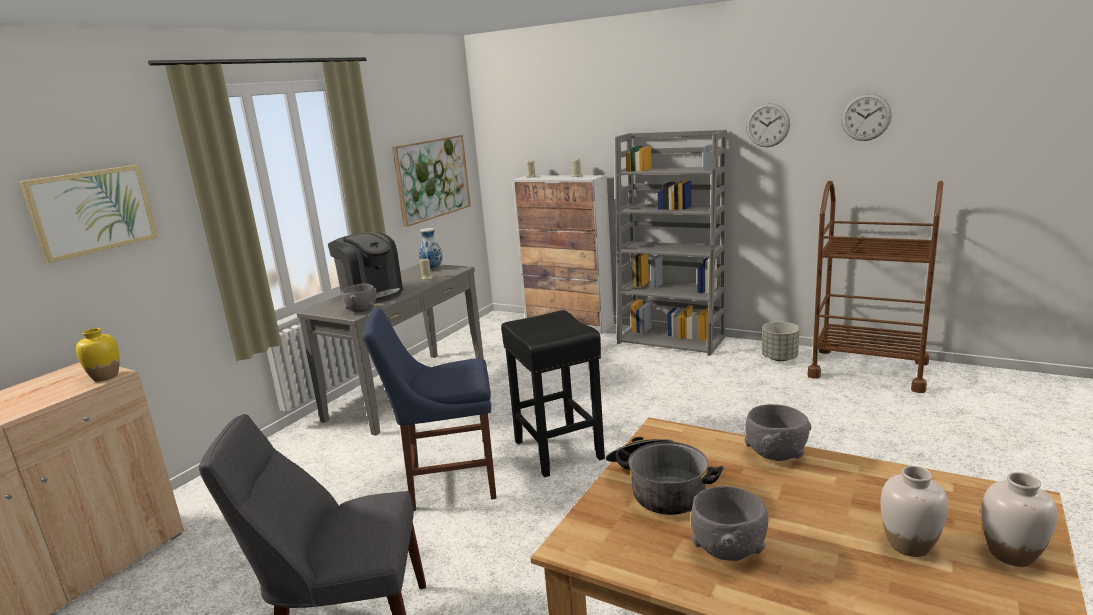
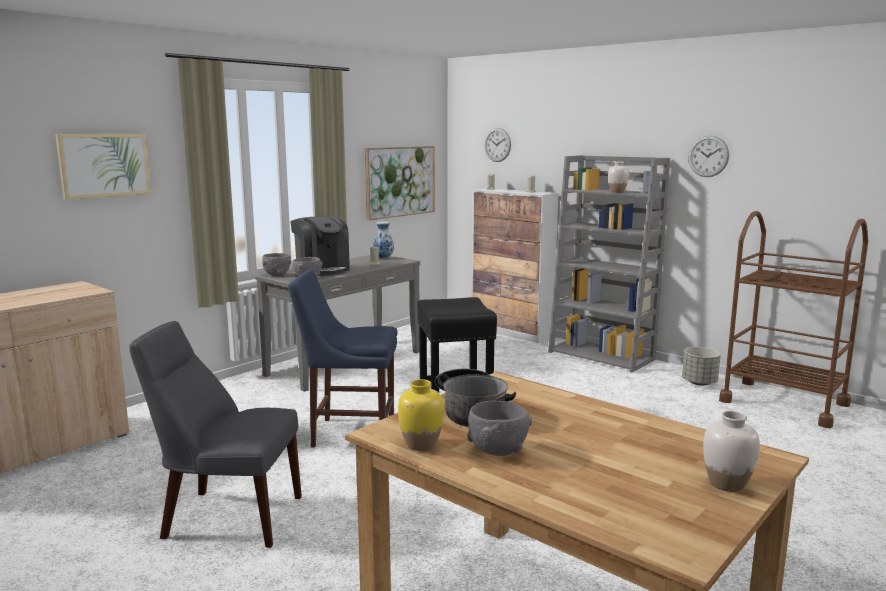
camera: 10 degrees right, 5 degrees down
(106, 377) = (89, 292): yellow vase -> yellow vase (421, 445)
(775, 454) = (583, 405): grey bowl -> grey bowl (277, 275)
(865, 117) = (800, 154): wall clock -> wall clock (497, 145)
(908, 545) = (645, 468): white vase -> white vase (617, 191)

